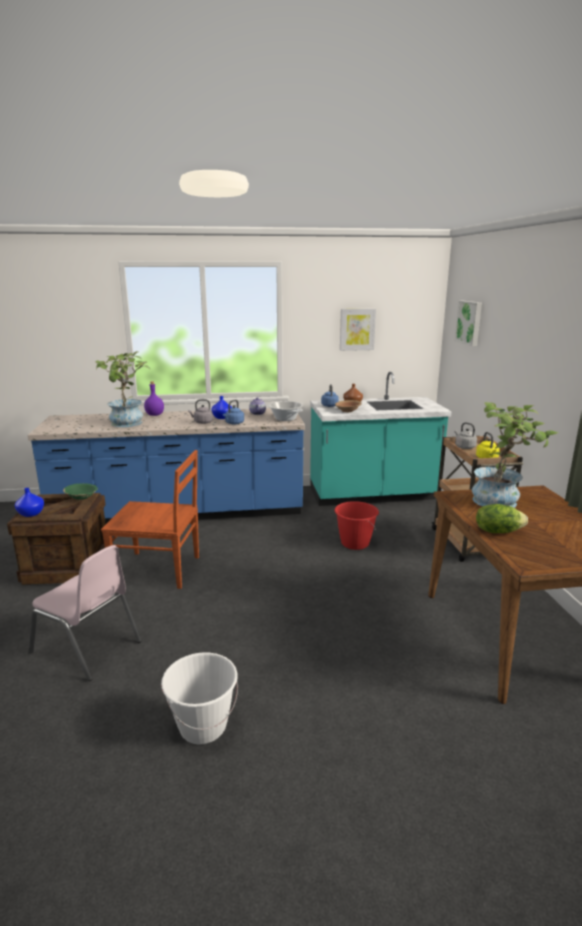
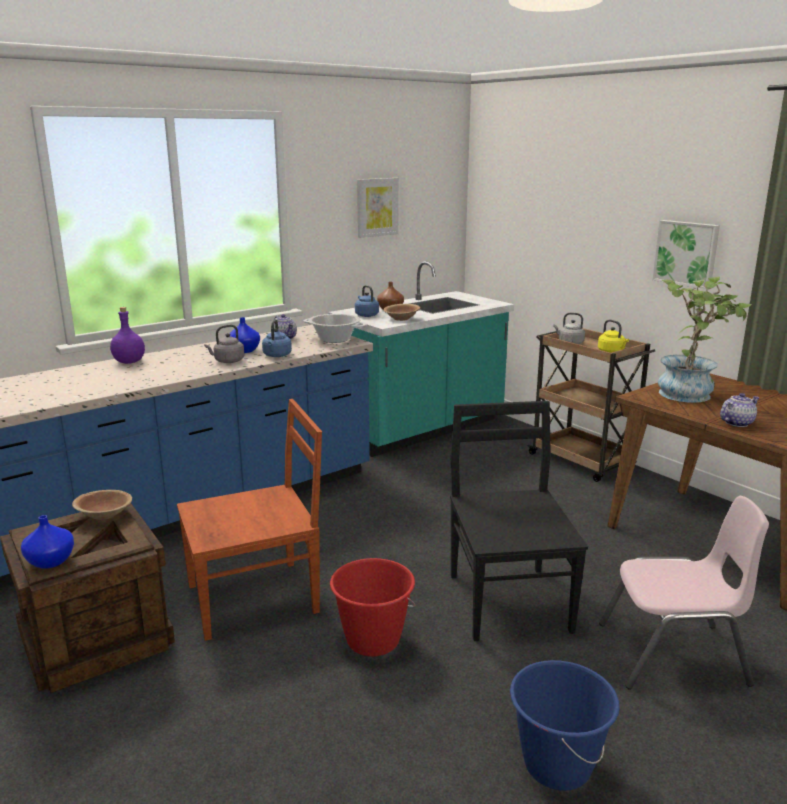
camera: 30 degrees left, 0 degrees up
(81, 497) = (104, 515): green bowl -> brown bowl
(87, 647) = (281, 738): pink chair -> pink chair (673, 655)
(127, 424) = (110, 382): potted plant -> none
(203, 726) = (556, 765): white bucket -> blue bucket
(296, 619) = (508, 600): none -> black chair
(354, 543) = (468, 491): red bucket -> red bucket (372, 640)
(469, 322) = (524, 191): picture -> picture (686, 253)
(497, 531) = (736, 423): lettuce -> teapot

